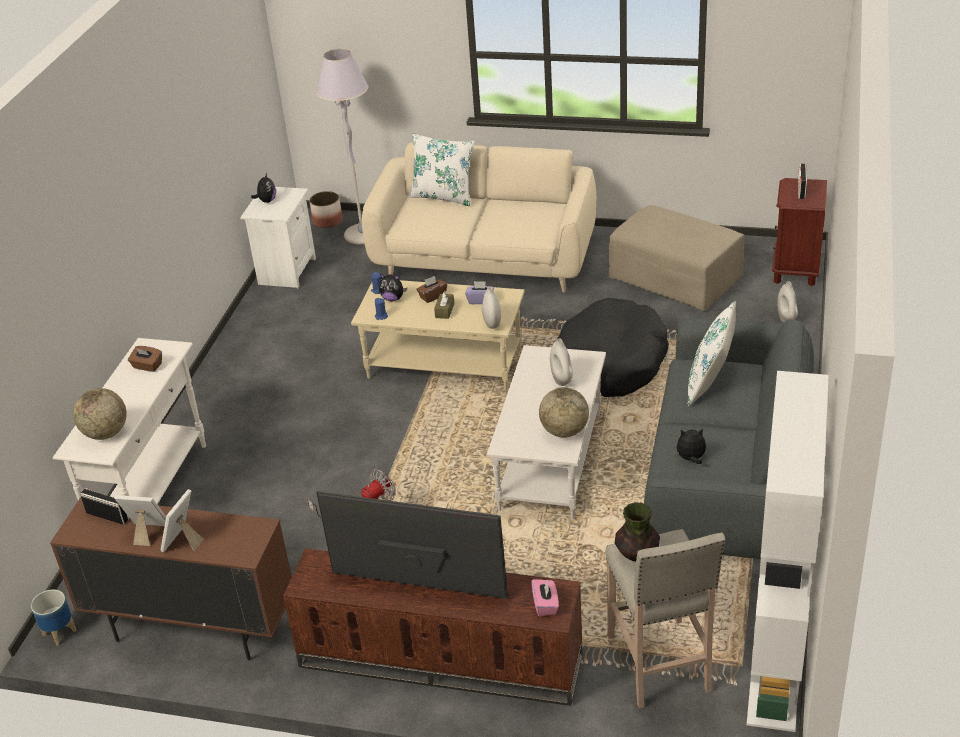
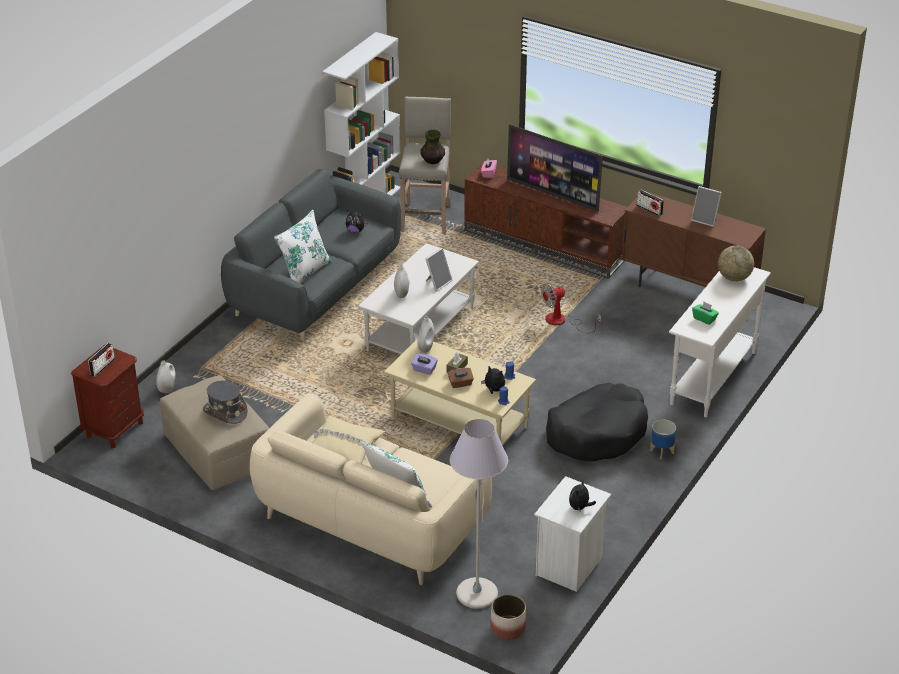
camera: 165 degrees left, 0 degrees up
(60, 632) = (773, 308): planter -> planter (661, 452)
(107, 516) = (730, 234): radio -> radio (649, 209)
(147, 366) = (704, 319): brown tissue box -> green tissue box
(183, 542) = (683, 210): picture frame -> picture frame (437, 283)
(517, 218) = (344, 448): none -> beige pillow
(564, 431) = (421, 261): globe -> none
(611, 363) = (329, 388): black dog bed -> black dog bed (597, 433)
(662, 228) = (225, 412): none -> grey hat

